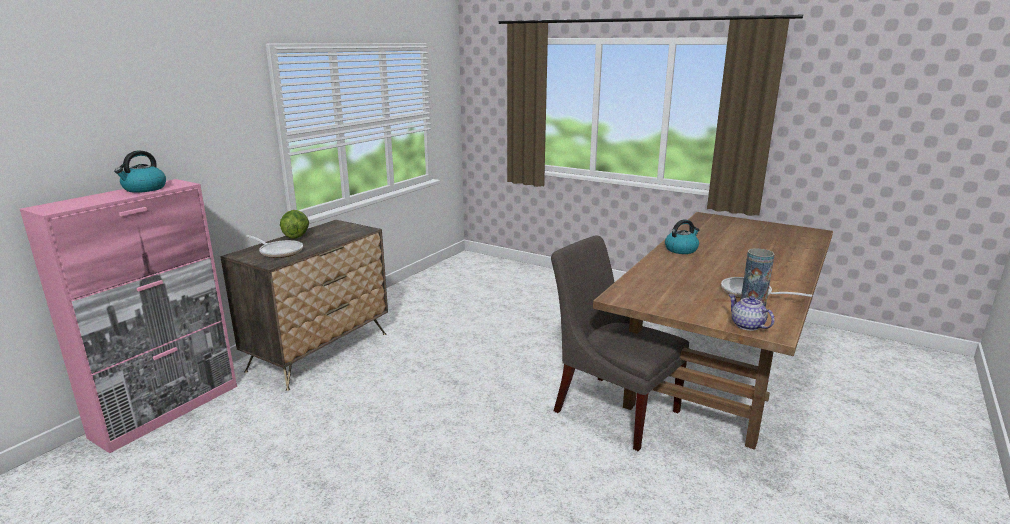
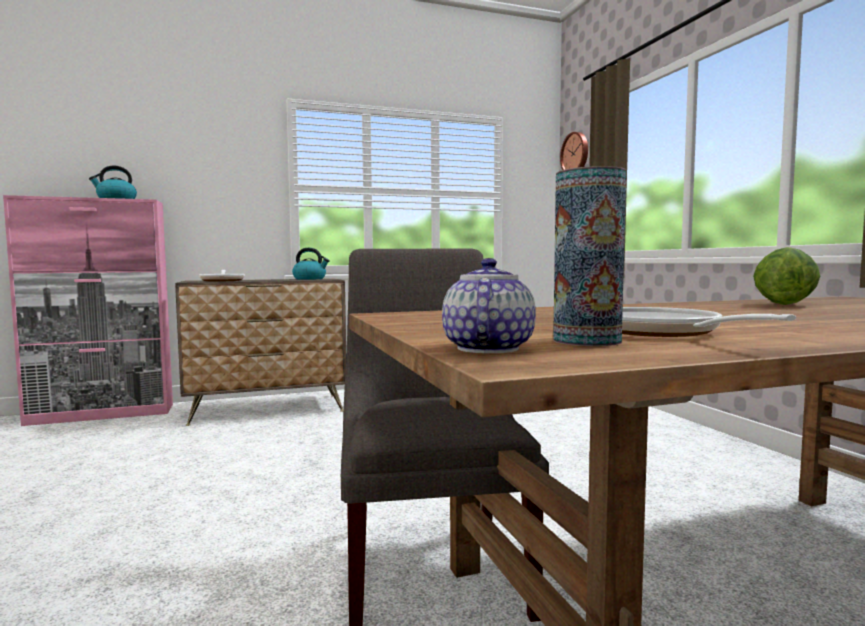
camera: 40 degrees right, 15 degrees down
(296, 236) = (267, 279): lettuce -> lettuce (783, 304)
(482, 77) = (576, 154): none -> wall clock
(681, 249) = (677, 306): kettle -> kettle (310, 279)

